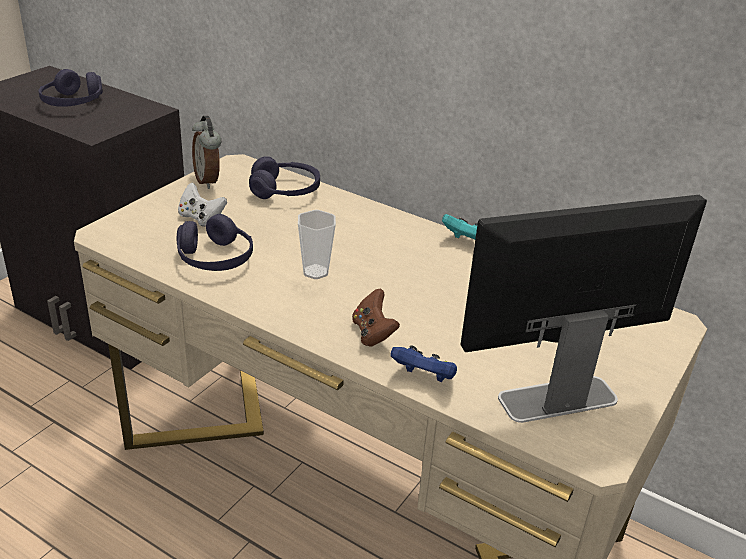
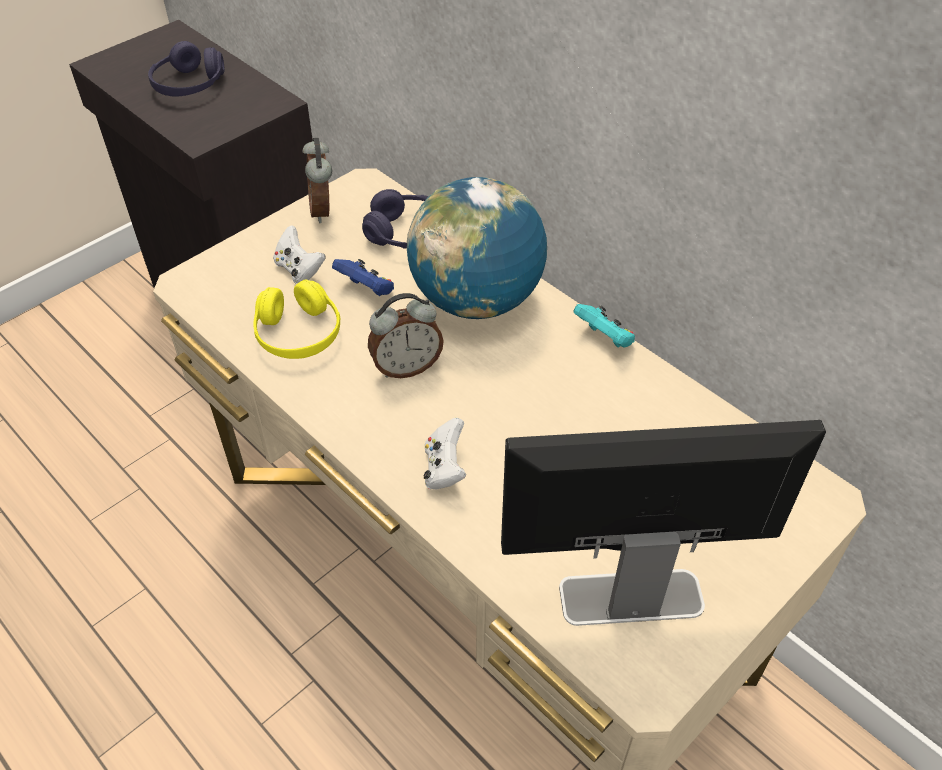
camera: 15 degrees right, 15 degrees up
(215, 258) = (299, 334): purple headphones -> yellow headphones
(315, 272) = (406, 367): cup -> alarm clock
(357, 227) = (476, 300): none -> globe
(373, 333) = (444, 468): brown game controller -> white game controller
(424, 377) = (483, 543): blue game controller -> blue game controller (367, 290)

